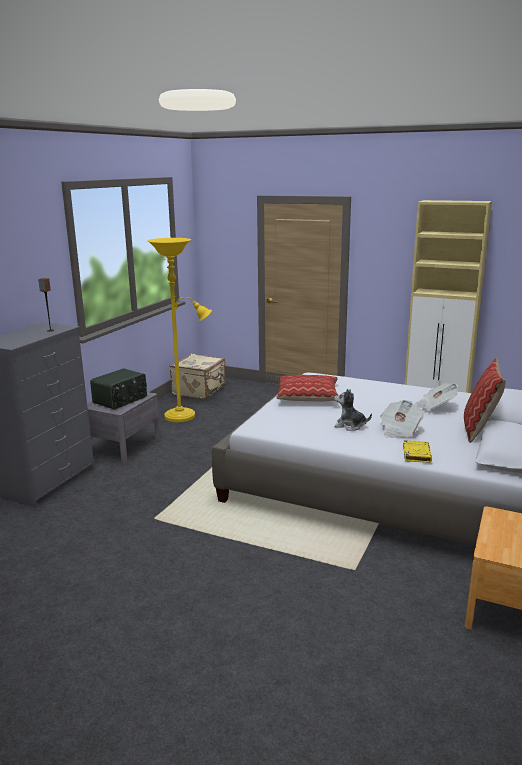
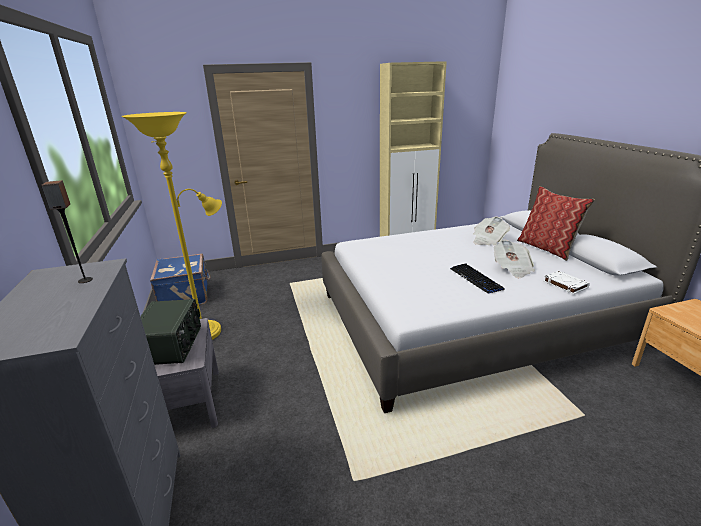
camera: 40 degrees left, 5 degrees up
(200, 390) = (186, 296): beige suitcase -> blue suitcase
(308, 396) = (389, 264): pillow -> none
(350, 426) = (476, 279): plush toy -> keyboard
(416, 454) = (564, 284): yellow book -> white book

